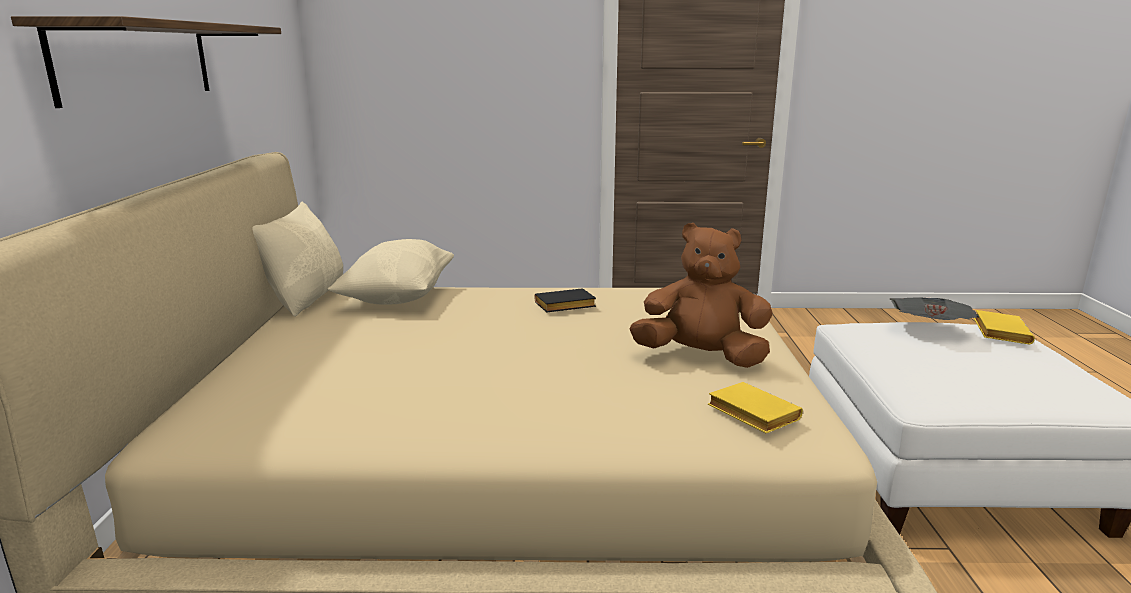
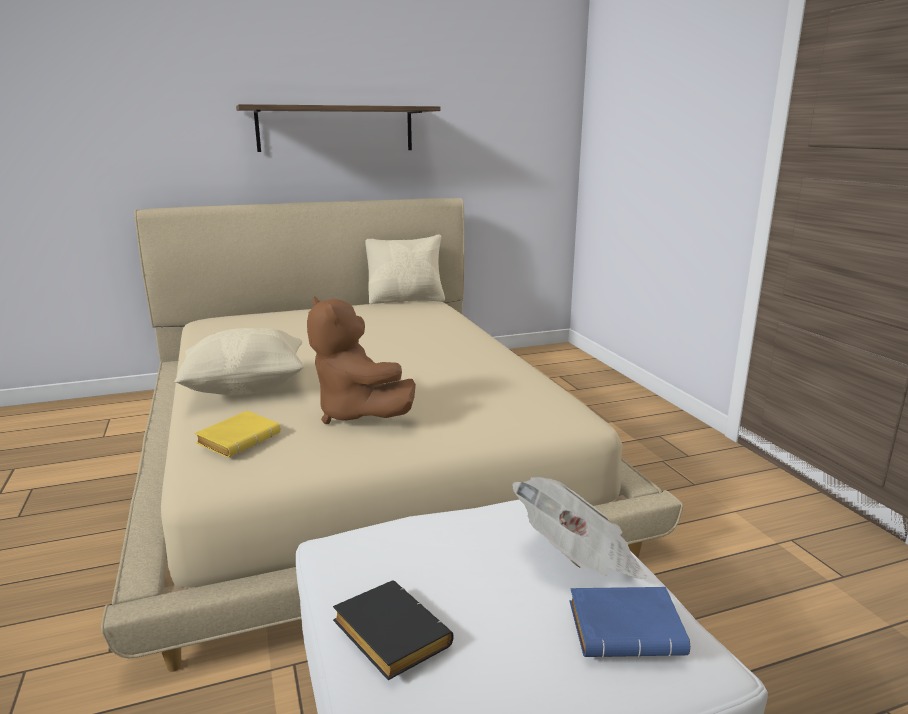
camera: 70 degrees right, 0 degrees up
(397, 297) = (423, 315): beige pillow -> beige pillow (246, 388)
(563, 306) = (443, 356): black book -> black book (387, 635)
(701, 357) = (357, 414): brown plush toy -> brown plush toy turned 150 degrees clockwise
(998, 332) = (627, 628): yellow book -> blue book

